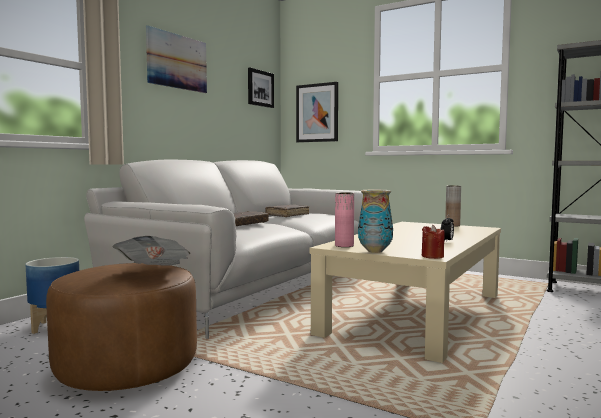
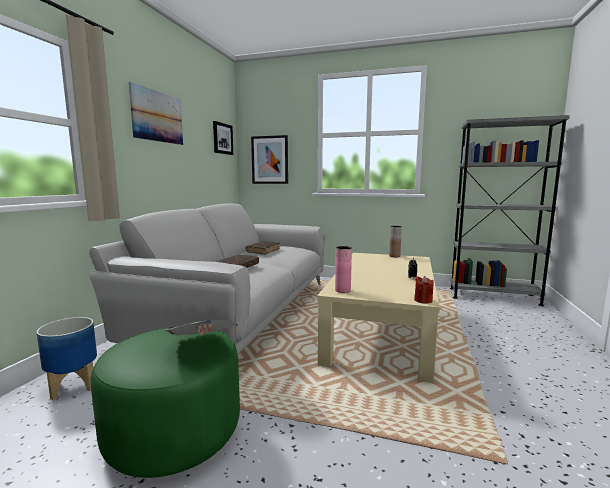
camera: 15 degrees left, 5 degrees up
(127, 367) = (174, 433): brown ottoman -> green ottoman
(374, 251) = (373, 296): vase -> none

